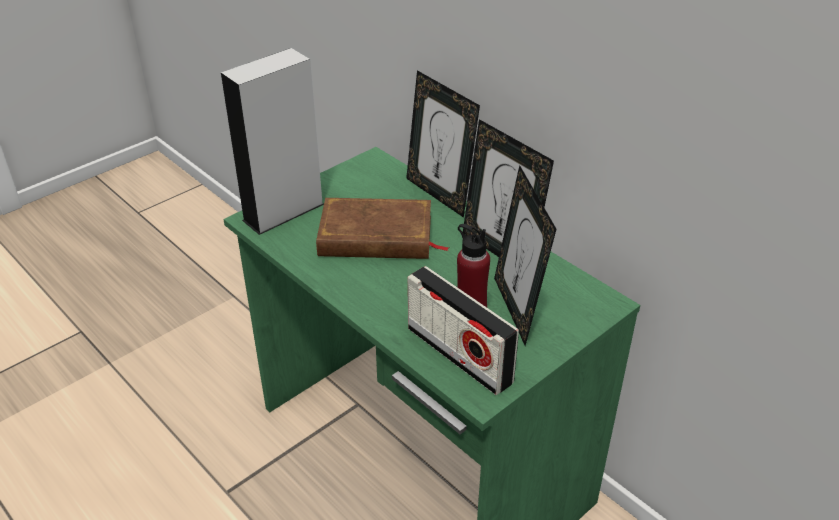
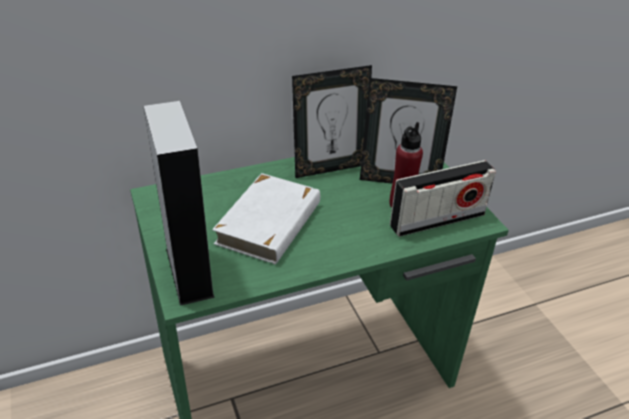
camera: 70 degrees left, 0 degrees up
(376, 236) = (270, 223): brown book -> white book
(439, 194) = (236, 174): picture frame -> none

